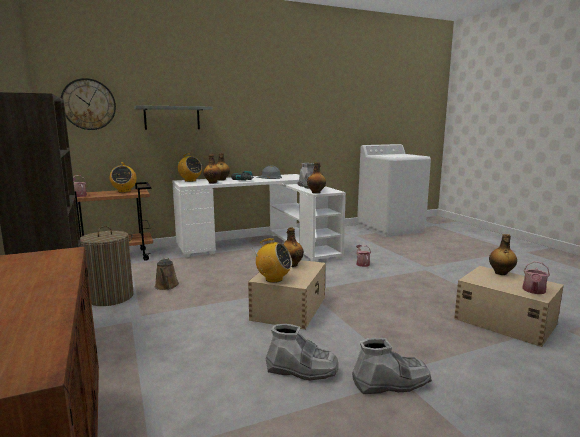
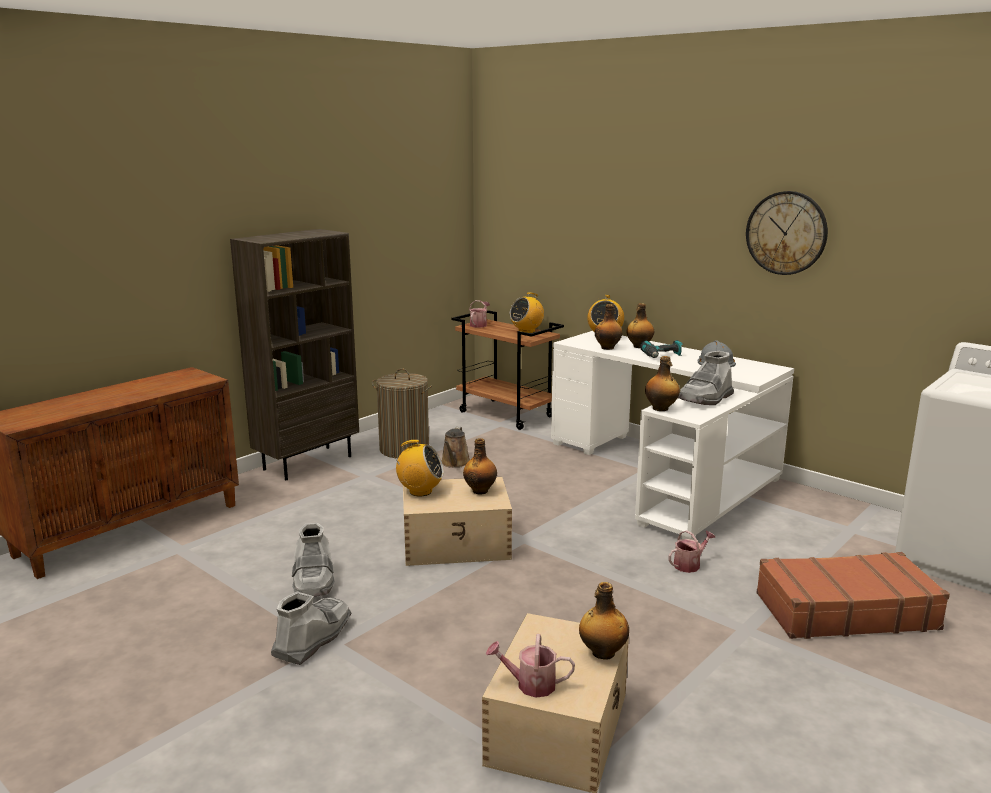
camera: 65 degrees right, 5 degrees up
(88, 104) = (517, 211): wall clock -> wall clock (786, 233)
(166, 286) = (455, 463): brown watering can -> brown watering can turned 45 degrees counterclockwise
(172, 118) = (603, 238): grey shelf -> none
(273, 279) = (420, 491): radio -> radio turned 75 degrees counterclockwise
(390, 382) = (312, 638): grey boot -> grey boot turned 120 degrees counterclockwise
(417, 251) = (844, 611): none -> brown suitcase

